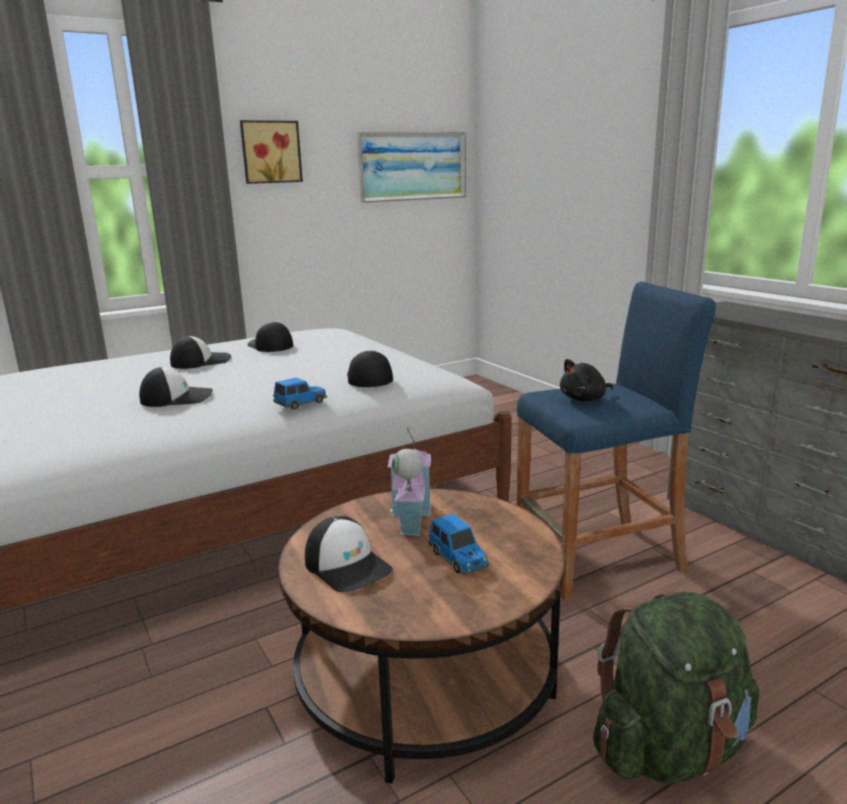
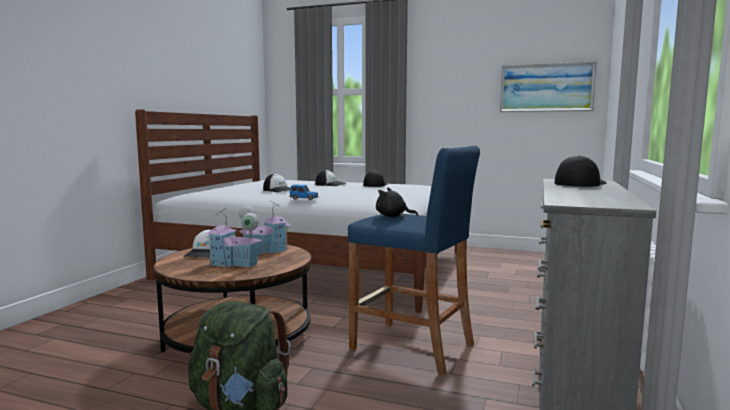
camera: 50 degrees right, 10 degrees down
(270, 152) = (440, 80): picture -> none
(368, 378) = (359, 198): cap -> cap (579, 183)
(458, 559) = (233, 264): toy car -> toy house

